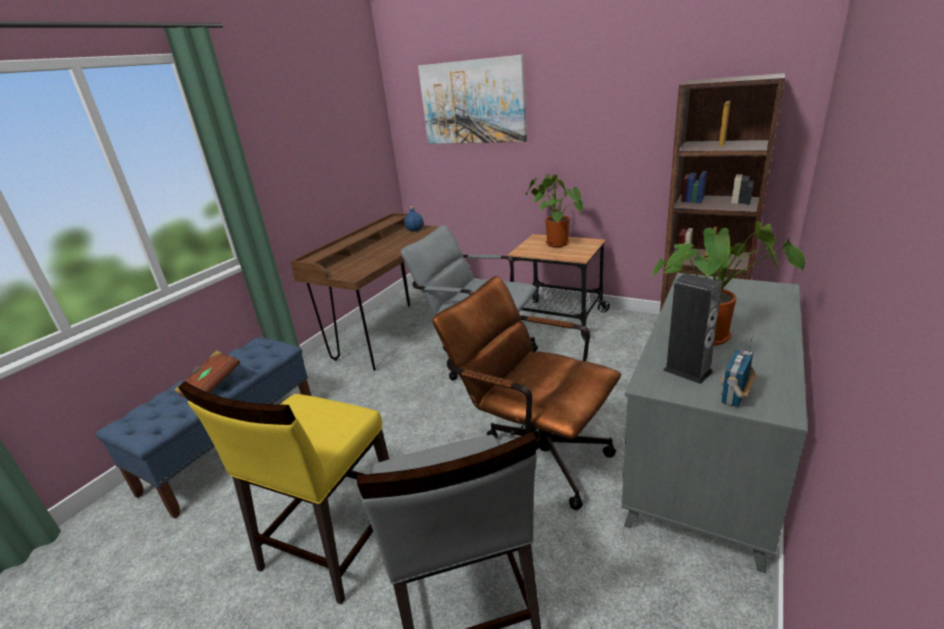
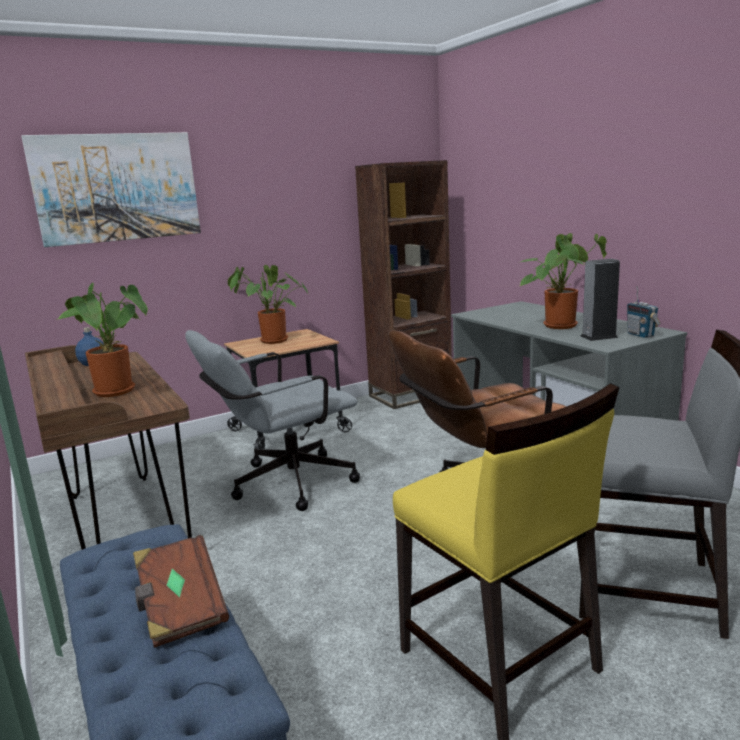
camera: 60 degrees left, 10 degrees down
(369, 257) = (118, 392): none -> potted plant

